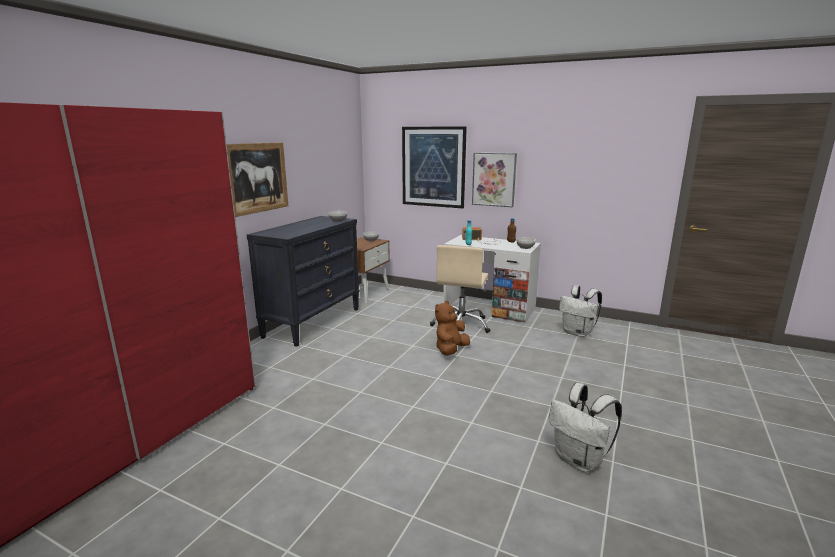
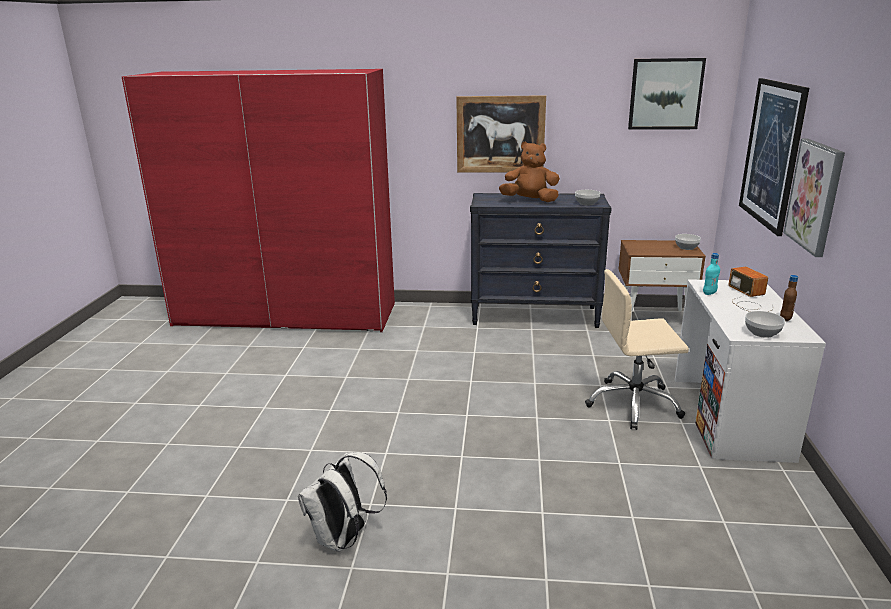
camera: 70 degrees right, 5 degrees up
(337, 140) = (665, 94): none -> picture
(451, 350) = (546, 410): brown plush toy -> brown plush toy (530, 200)
(578, 333) = (737, 522): white backpack -> none

